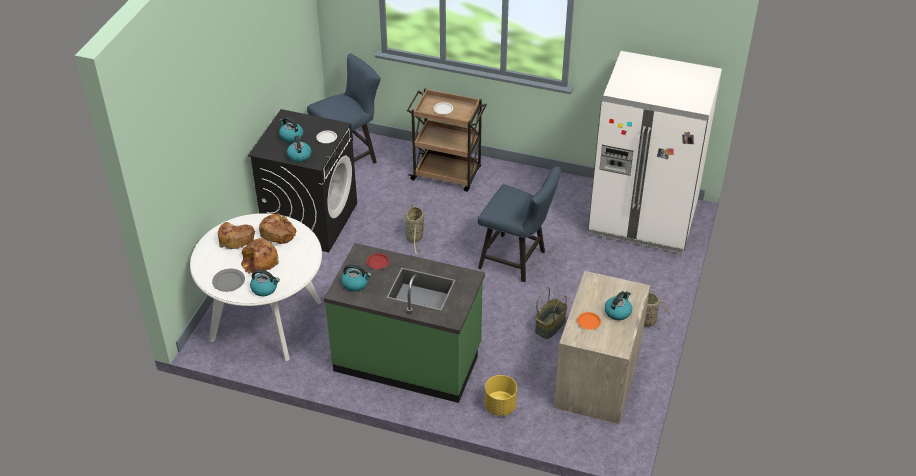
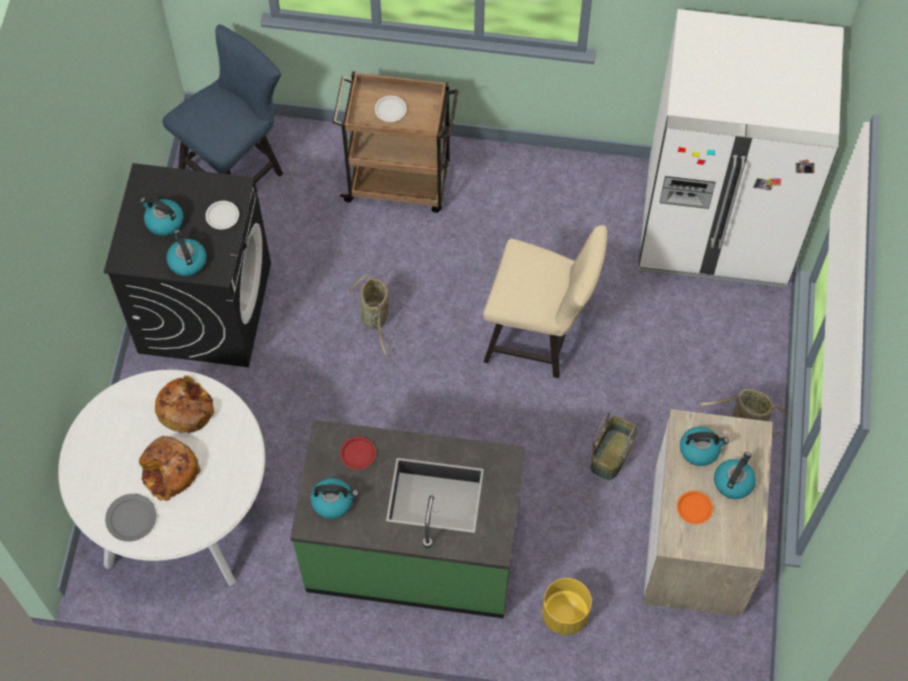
camera: 10 degrees left, 20 degrees up
(236, 239) = (121, 431): bread -> none
(265, 288) = (191, 523): kettle -> kettle (700, 449)
(517, 260) = (539, 338): blue chair -> beige chair

